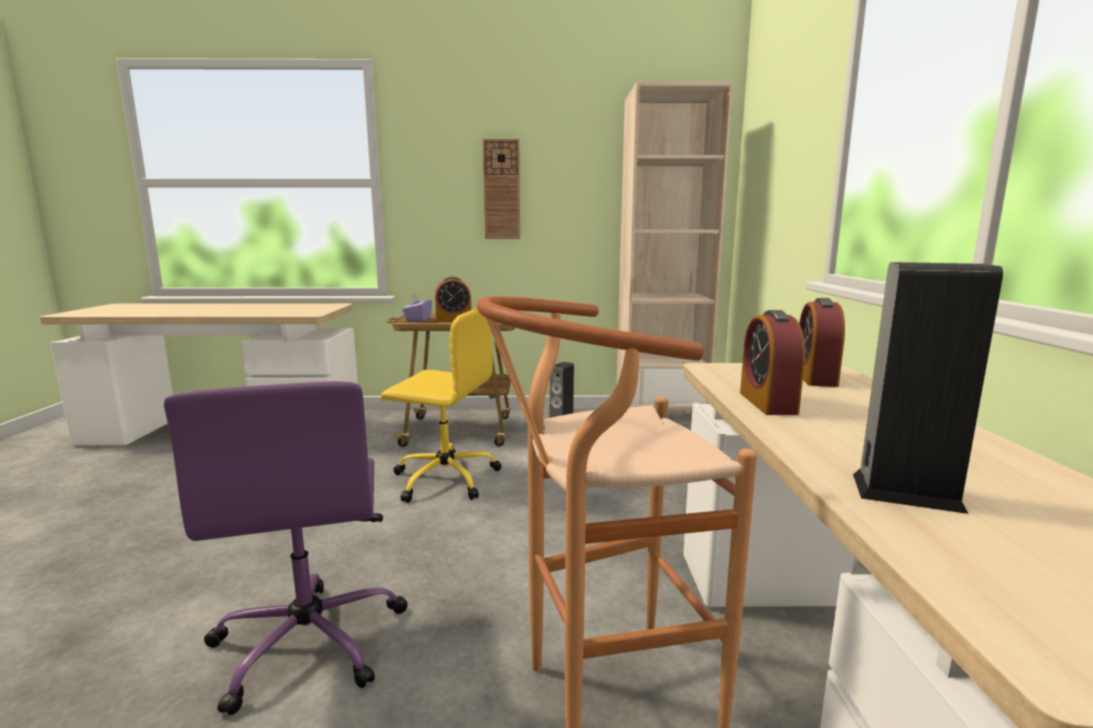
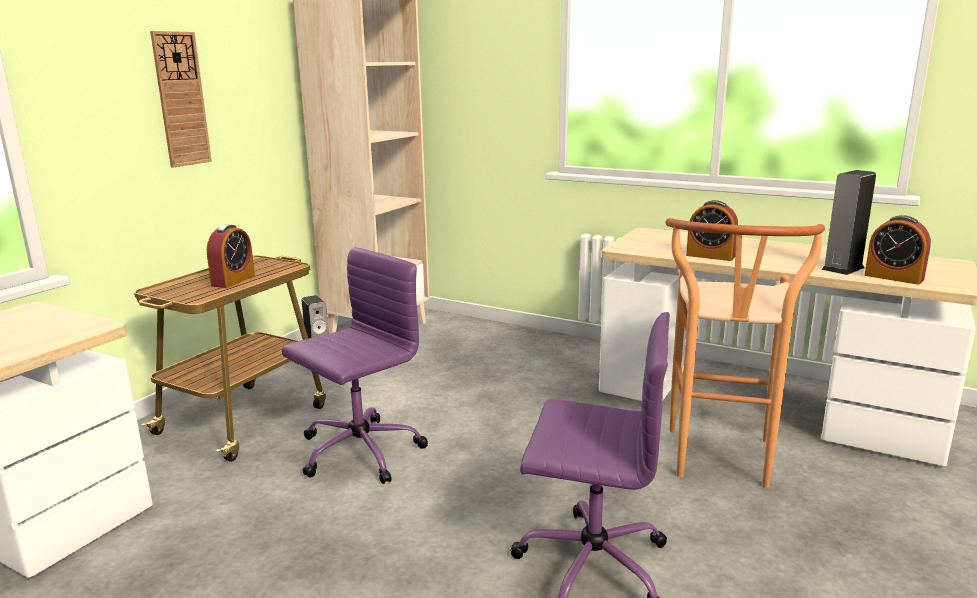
camera: 60 degrees left, 5 degrees up
(418, 319) = (191, 293): purple tissue box -> none
(444, 478) = (358, 452): yellow office chair -> purple office chair
(815, 378) = (668, 238): alarm clock -> alarm clock (893, 277)

